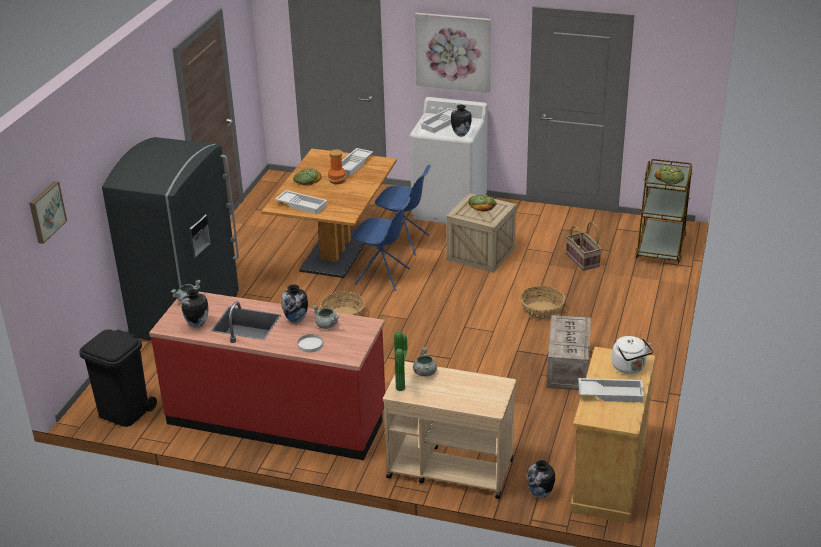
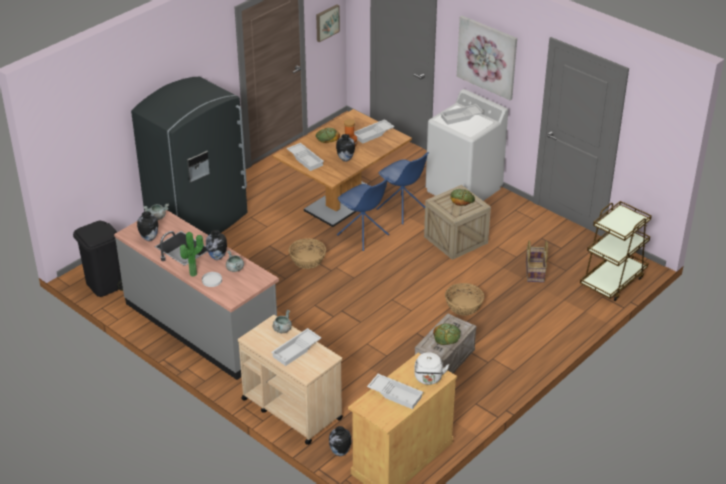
camera: 25 degrees right, 5 degrees up
(46, 211) = (68, 123): picture -> picture (326, 22)
(277, 418) = (201, 326): red counter -> grey counter
(402, 388) = (257, 336): potted plant -> potted plant (194, 274)
(460, 134) = (468, 132): vase -> vase (345, 159)
(460, 388) = (296, 350): none -> white tray
(669, 177) = (622, 223): bread -> bread (446, 336)

